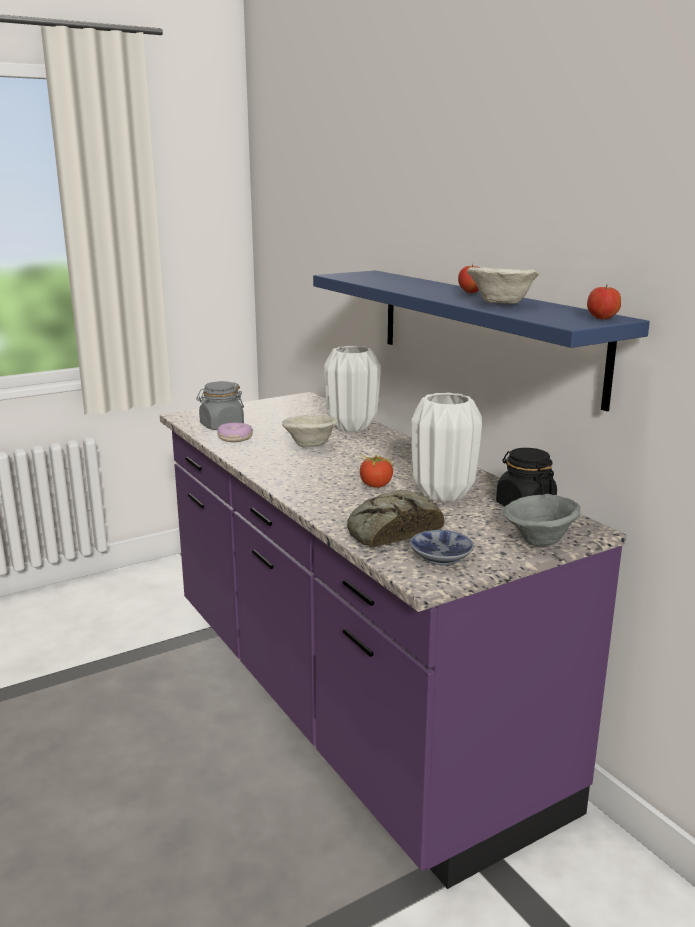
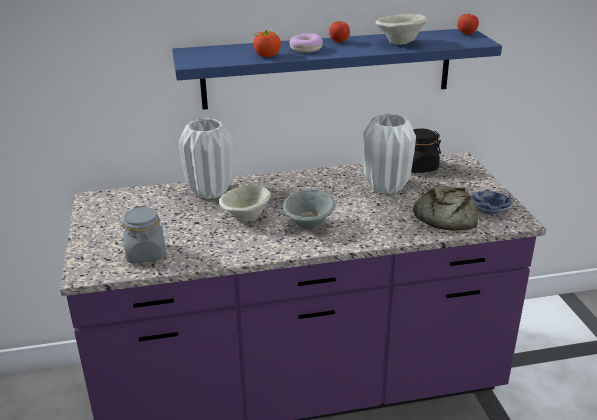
camera: 70 degrees left, 10 degrees up
(235, 438) = (193, 251): donut -> donut (306, 49)
(375, 485) = (356, 207): tomato -> tomato (267, 56)
(540, 542) = (474, 176): grey bowl -> grey bowl (309, 225)

